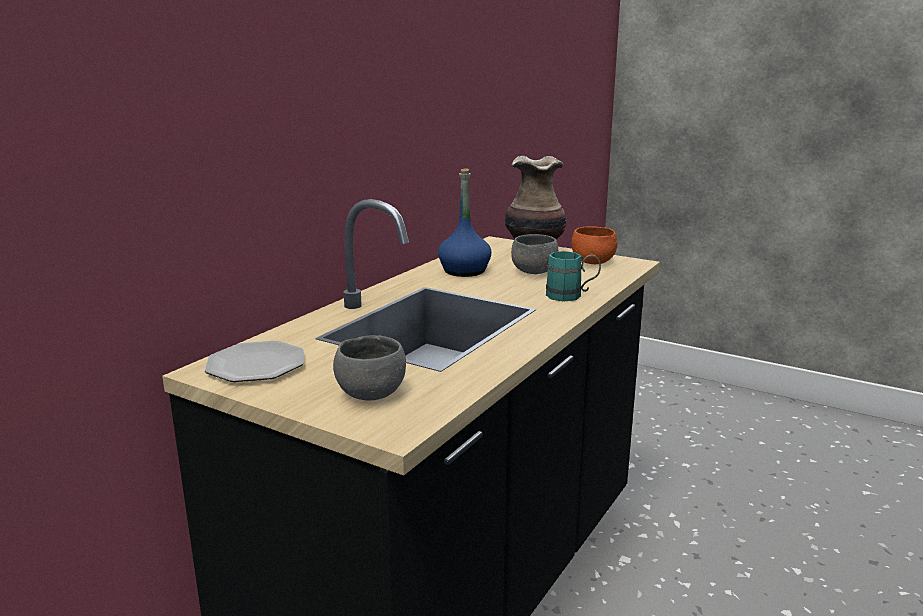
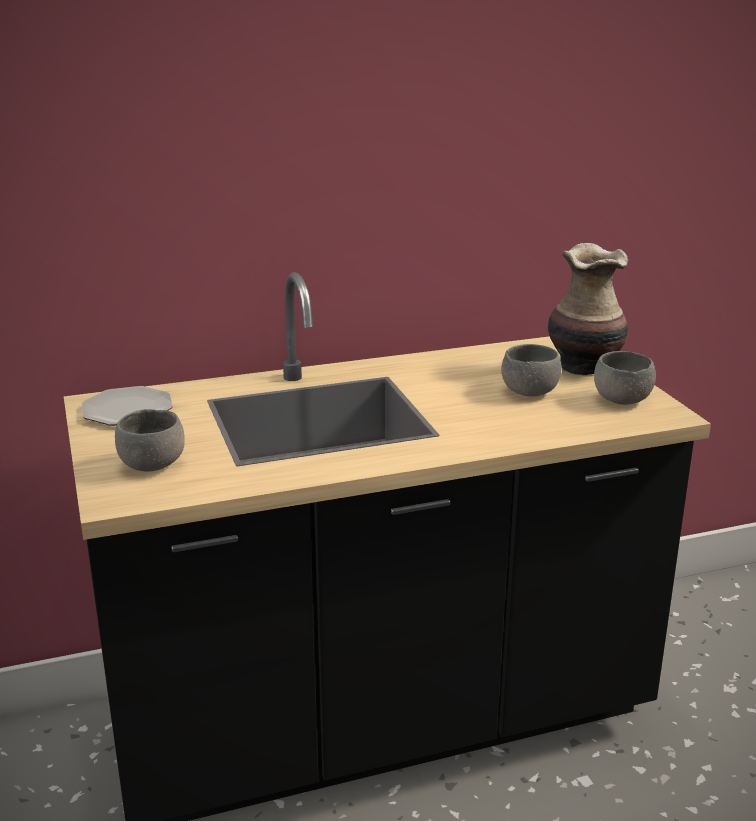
camera: 40 degrees right, 5 degrees up
(464, 271) = (460, 370): blue bottle -> none
(572, 296) = (506, 433): turquoise mug -> none
(593, 262) = (622, 400): orange bowl -> grey bowl

